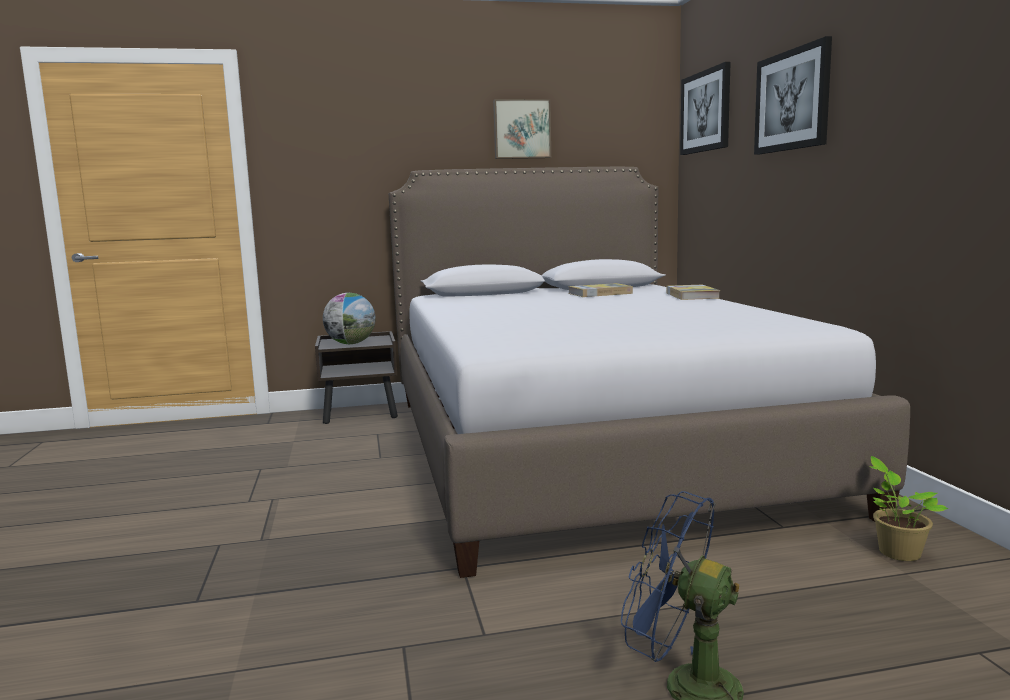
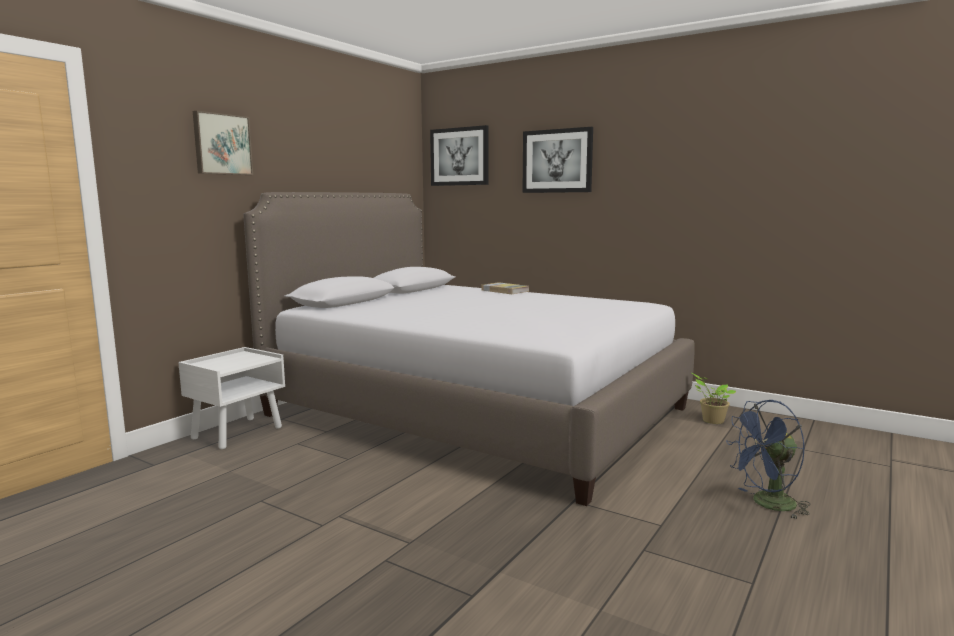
camera: 45 degrees left, 0 degrees up
(351, 343) = (236, 364): globe -> none
(361, 414) = (238, 432): brown nightstand -> white nightstand
(521, 129) = (333, 158): picture -> picture (222, 144)
(600, 293) = (439, 294): book -> none

